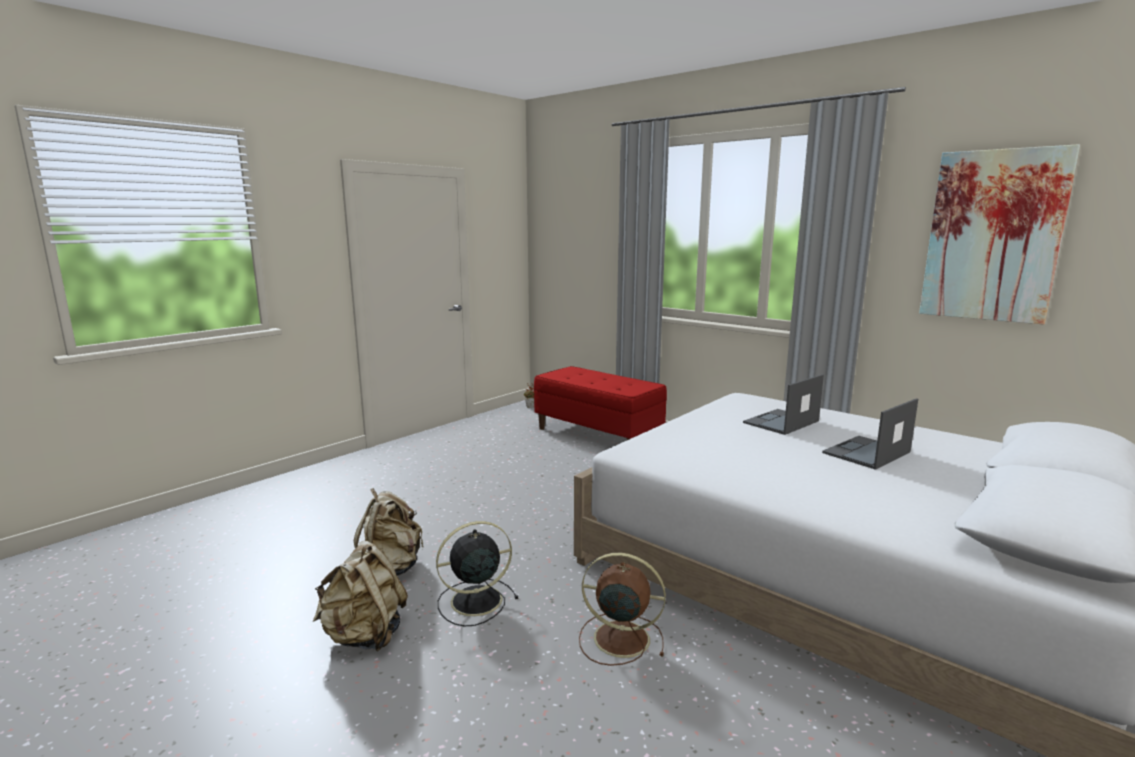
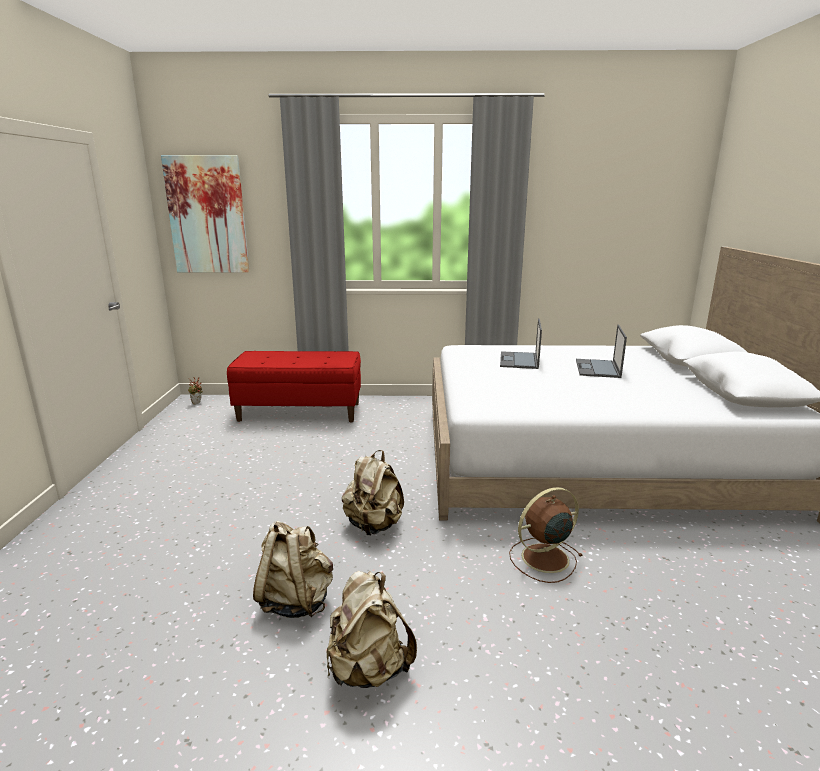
camera: 40 degrees left, 5 degrees up
(474, 601) = (412, 588): black fan -> none
(519, 543) = (374, 525): none -> beige backpack
(993, 236) = (597, 207): picture -> picture (207, 215)

